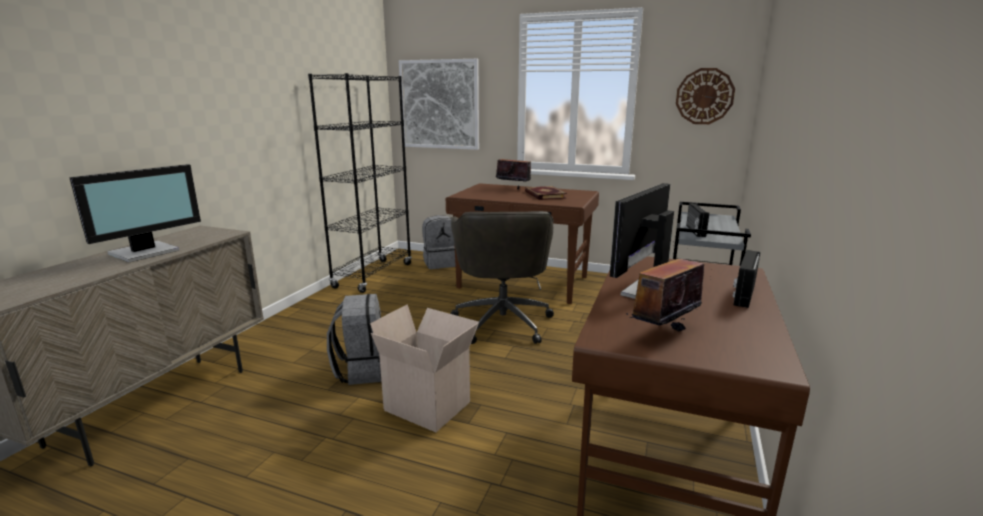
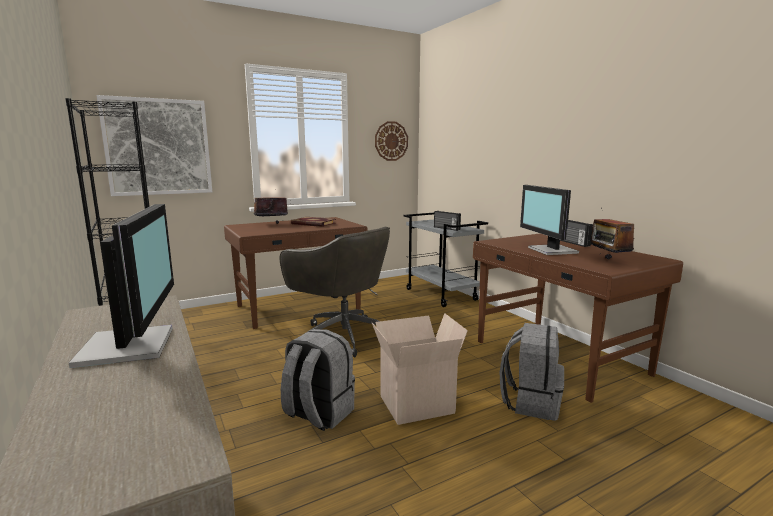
camera: 50 degrees left, 5 degrees down
(441, 263) = (193, 317): grey backpack -> grey backpack (530, 402)

